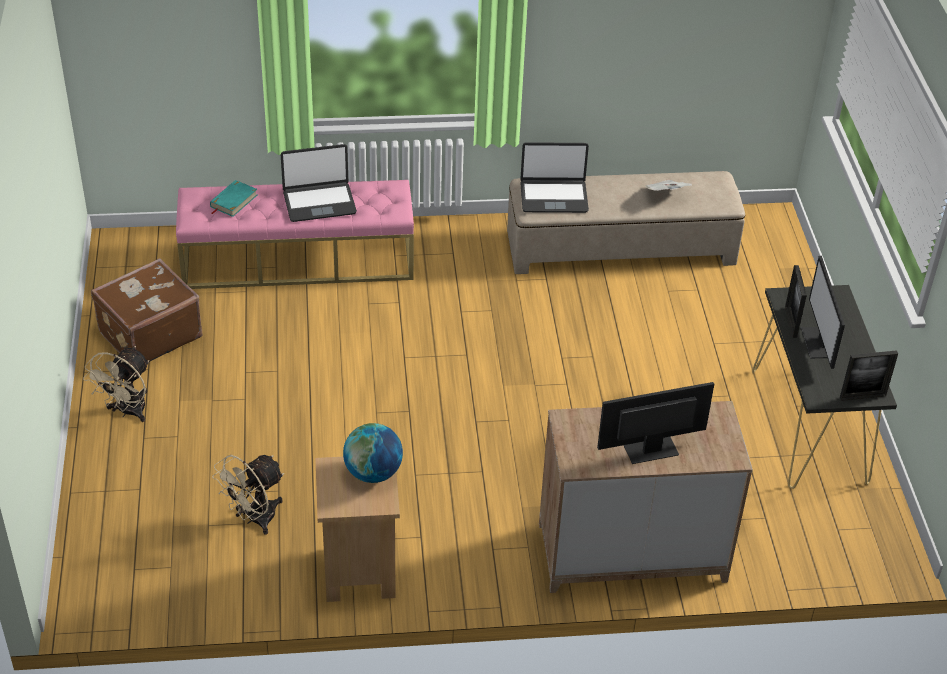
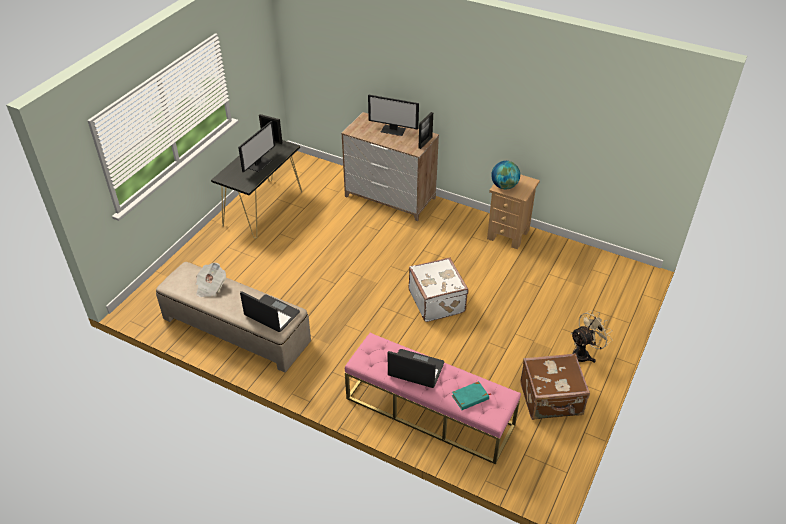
camera: 145 degrees left, 0 degrees up
(254, 519) = (542, 273): beige fan -> none
(391, 397) = (437, 301): none -> white suitcase
(790, 322) = (259, 176): picture frame -> picture frame (425, 142)

